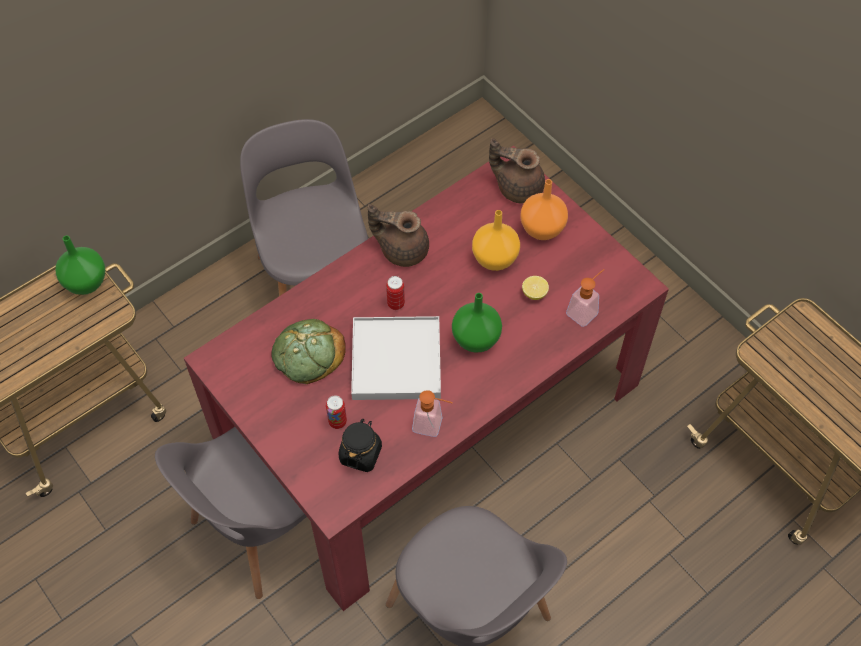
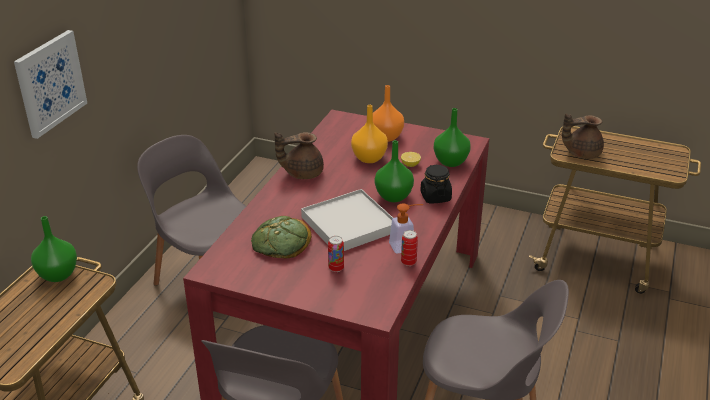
camera: 30 degrees left, 25 degrees down
(117, 75) = (50, 83): none -> picture
(360, 454) = (369, 278): black jar -> black jar (435, 197)
(396, 304) = (322, 198): can -> can (408, 262)
(518, 187) = (352, 125): brown teapot -> brown teapot (581, 153)
(585, 310) = (450, 162): soap dispenser -> green vase

